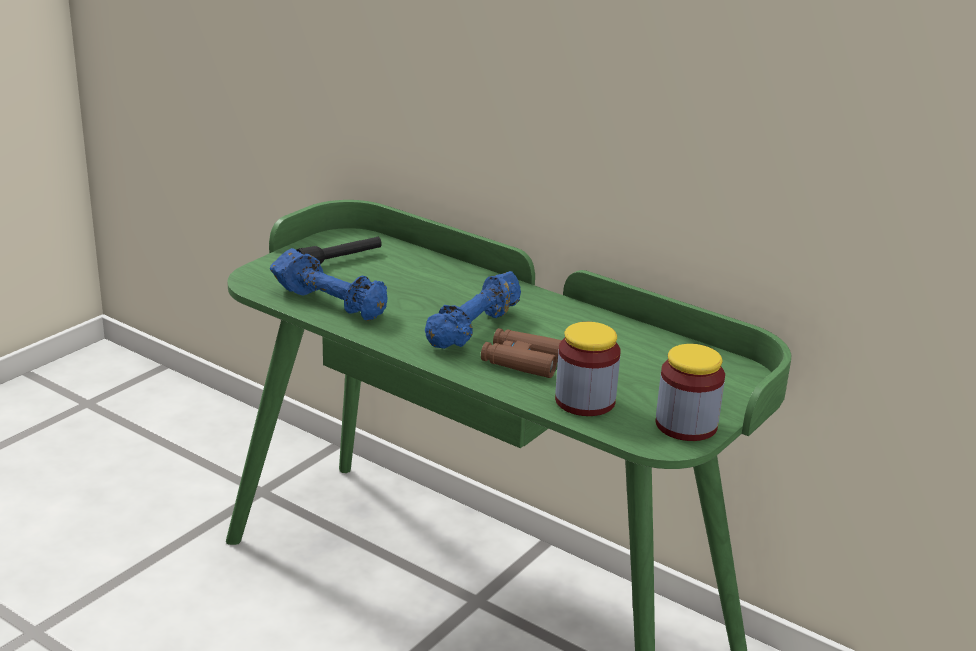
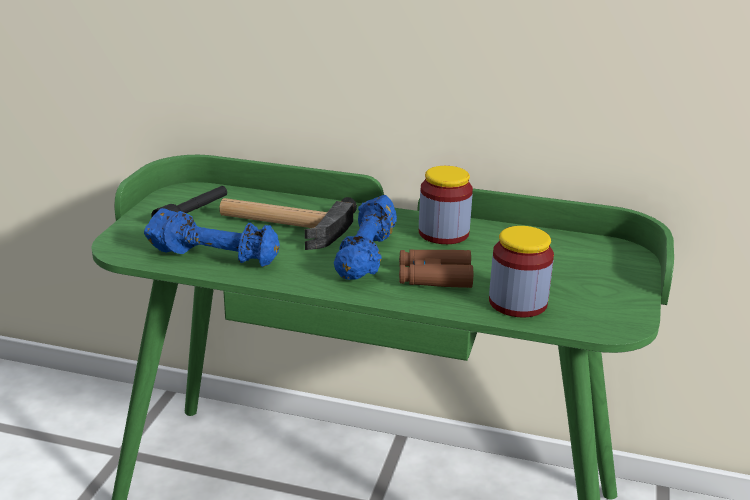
camera: 20 degrees left, 0 degrees up
(416, 286) = (282, 225): none -> hammer
(686, 425) = (618, 306): jar -> jar (443, 233)

